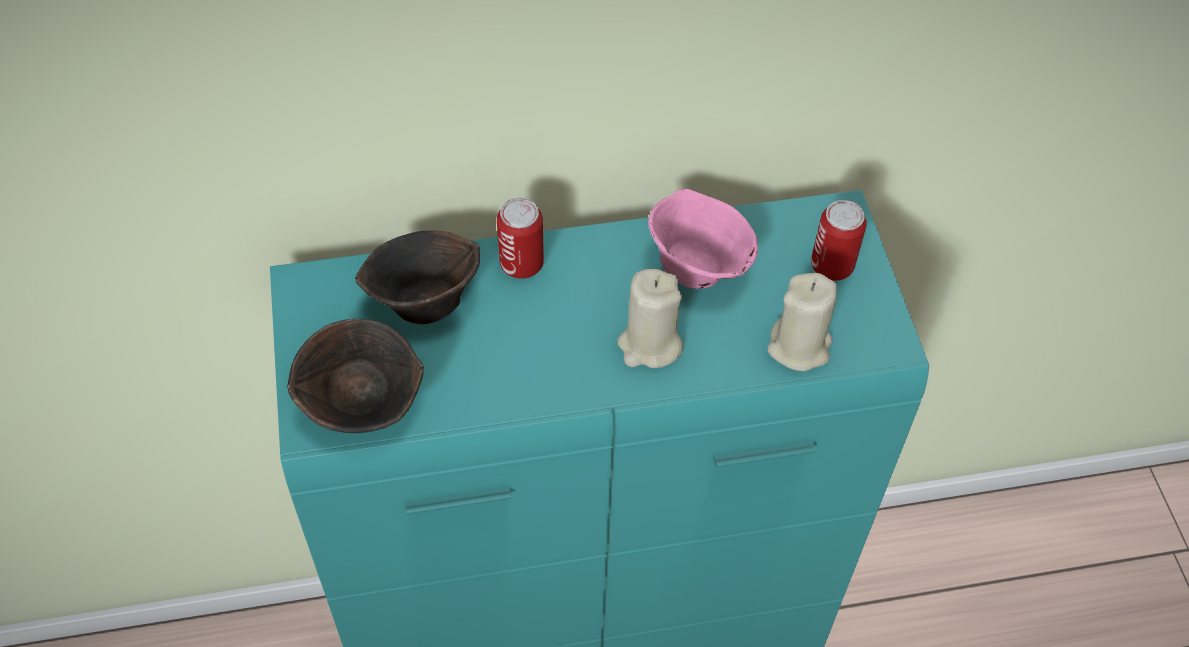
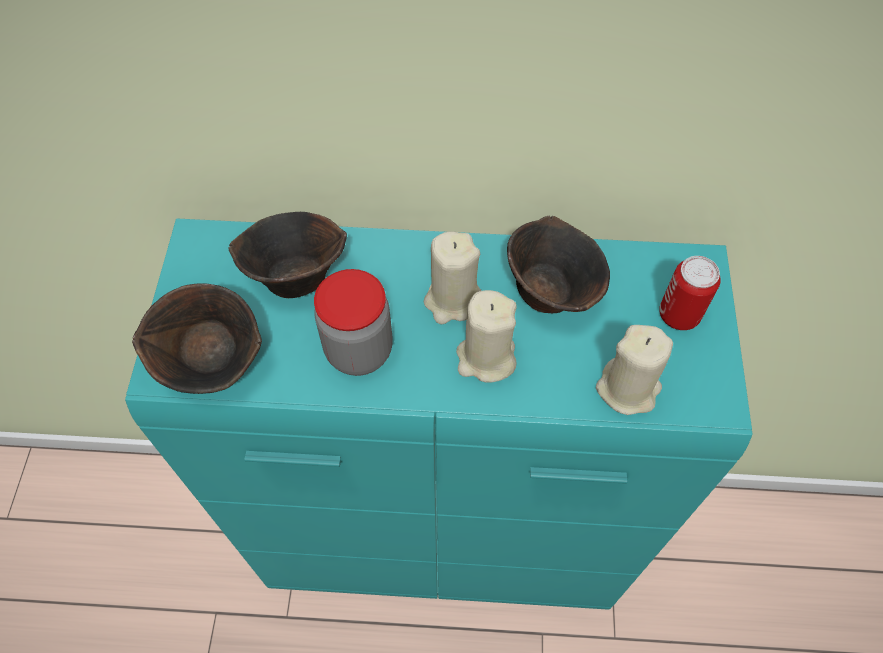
camera: 15 degrees right, 5 degrees up
(516, 363) = (359, 350): none -> jar
(521, 264) = (391, 258): can -> none
(599, 295) = (453, 300): none -> beige candle
(697, 266) = (551, 290): pink bowl -> brown bowl

